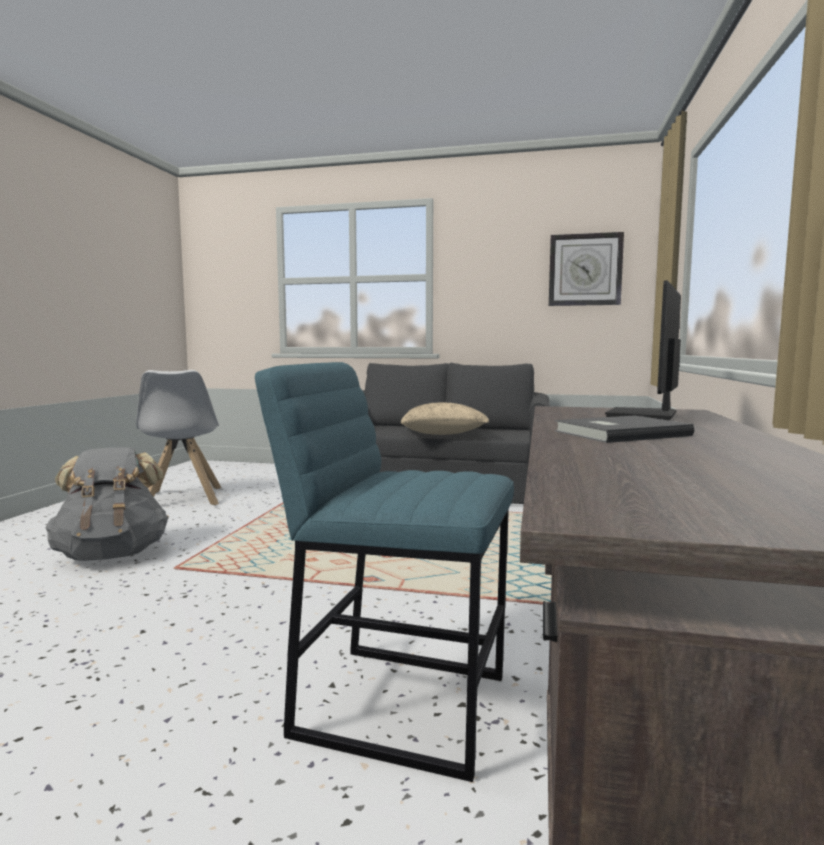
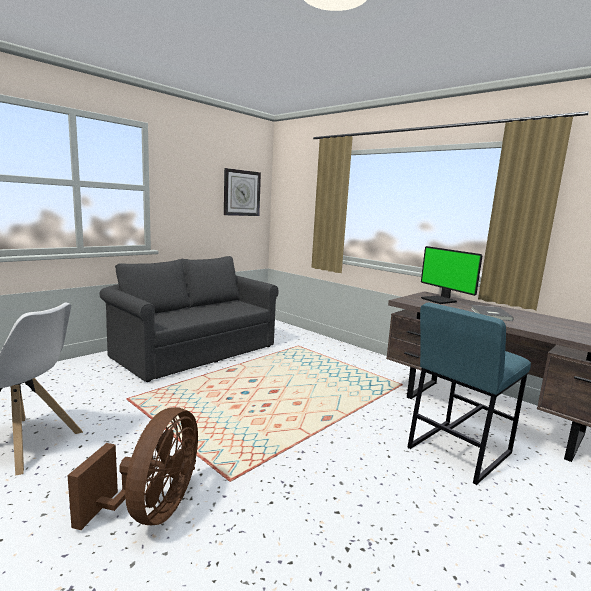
camera: 60 degrees left, 5 degrees up
(112, 555) = (151, 510): grey backpack -> brown fan
(442, 435) = (215, 315): beige pillow -> none

